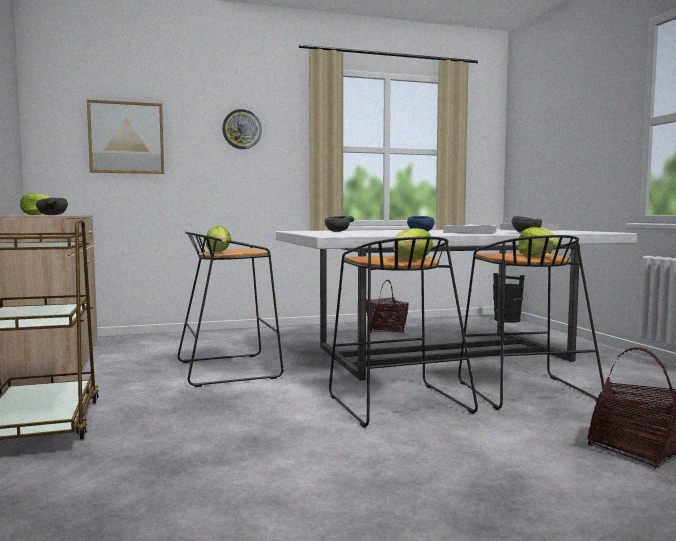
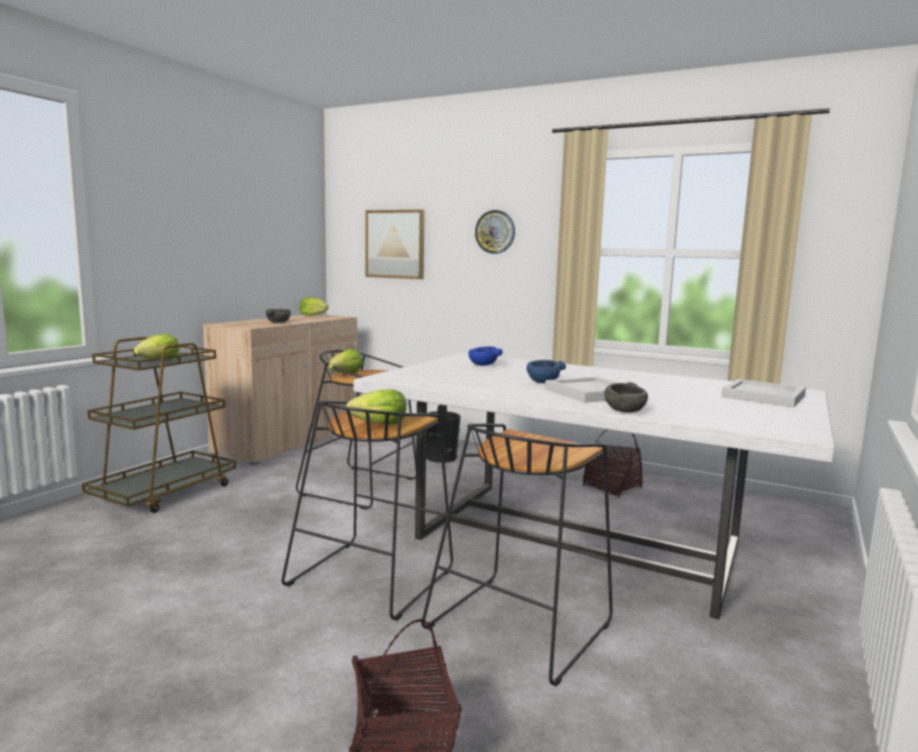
camera: 45 degrees right, 5 degrees up
(337, 231) = (483, 365): grey bowl -> blue bowl
(507, 320) = (825, 522): black bucket -> black bucket (441, 457)
(538, 255) = (543, 451): lettuce -> lettuce (159, 360)

